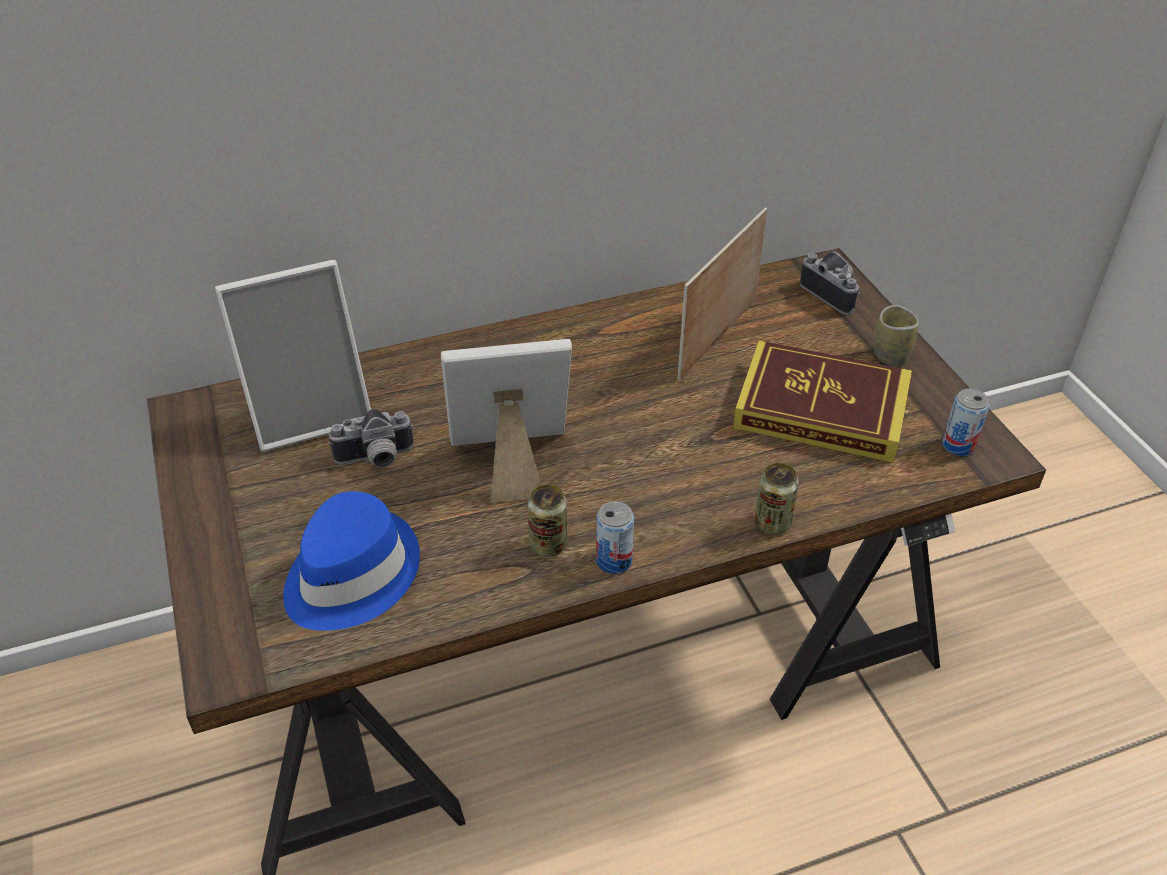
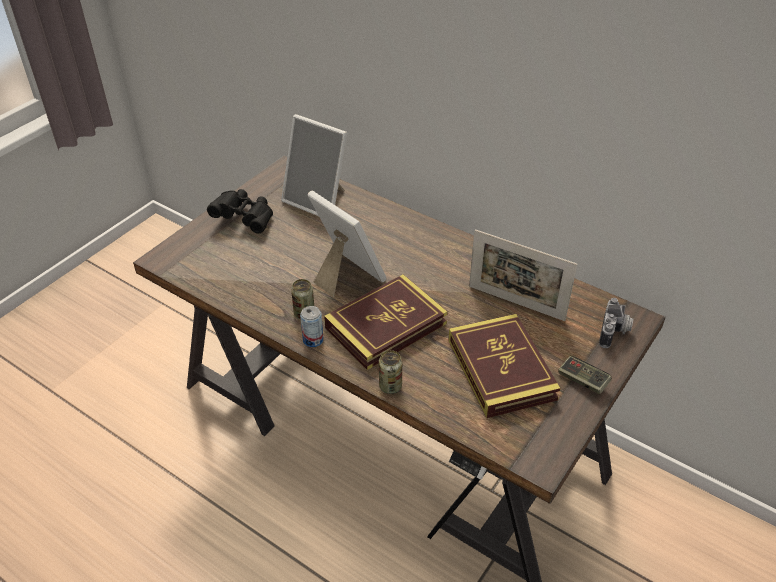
camera: 55 degrees right, 0 degrees up
(250, 514) = (245, 219): none -> black binoculars
(350, 574) = (235, 264): blue hat -> none
(376, 459) = (308, 234): camera -> none
(653, 471) = (386, 325): none -> book
(718, 339) = (516, 303): picture frame -> picture frame turned 150 degrees counterclockwise
(890, 355) = (583, 380): cup -> game controller
(958, 445) = (531, 442): can -> none

